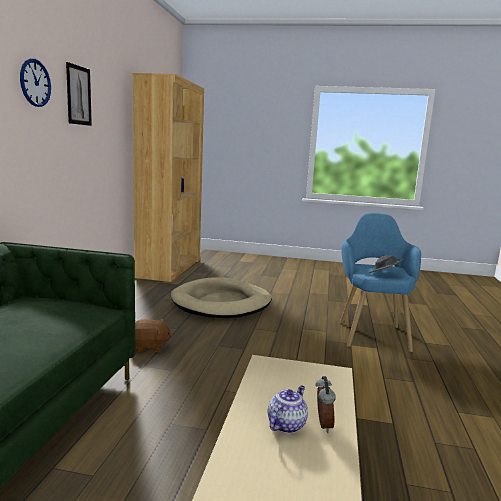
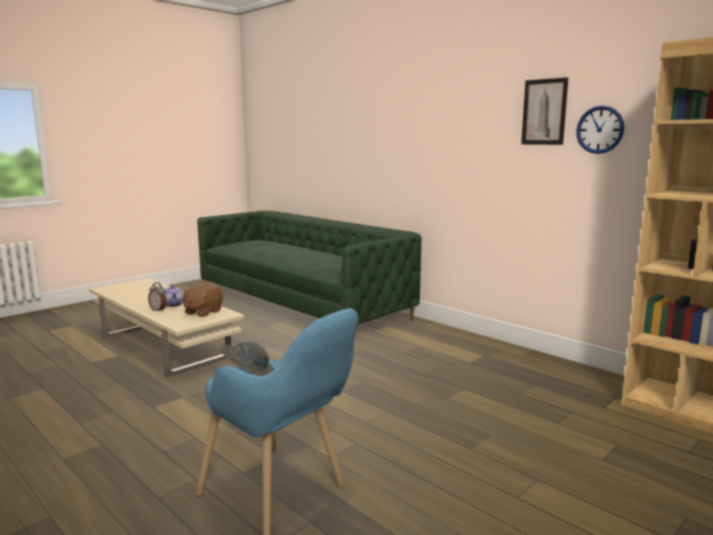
camera: 125 degrees right, 0 degrees up
(35, 83) = (480, 111): wall clock -> wall clock (600, 129)
(149, 347) = (392, 356): brown plush toy -> brown plush toy (202, 312)
(222, 303) = (496, 417): beige dog bed -> none

